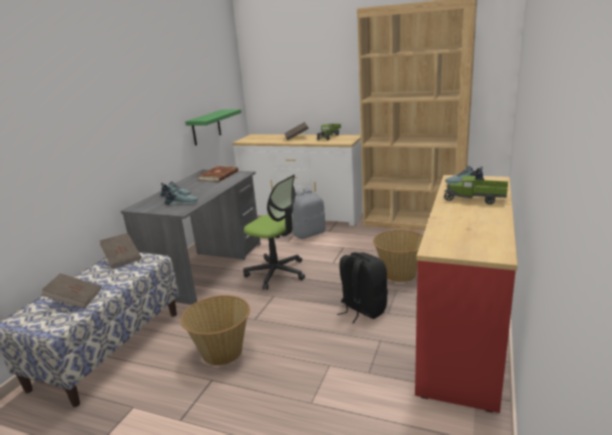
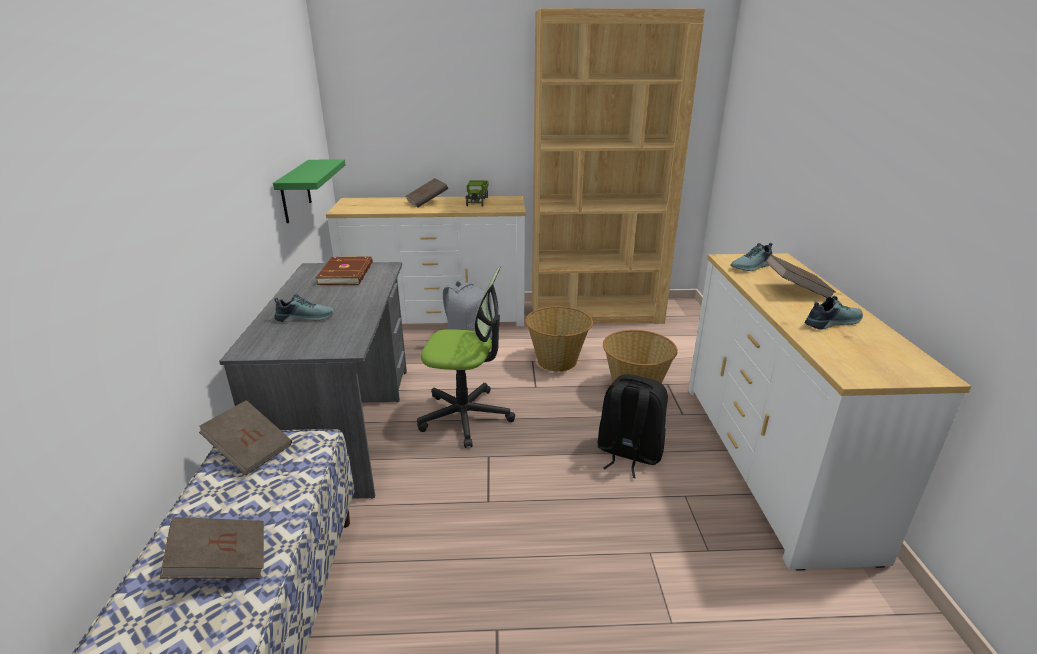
camera: 25 degrees left, 5 degrees up
(182, 203) = (332, 331): shoe -> shoe (830, 322)
(222, 353) = (478, 574): basket -> basket (557, 361)
(464, 332) = (770, 461): red dresser -> white dresser
(475, 199) = (796, 290): toy truck -> brown book

